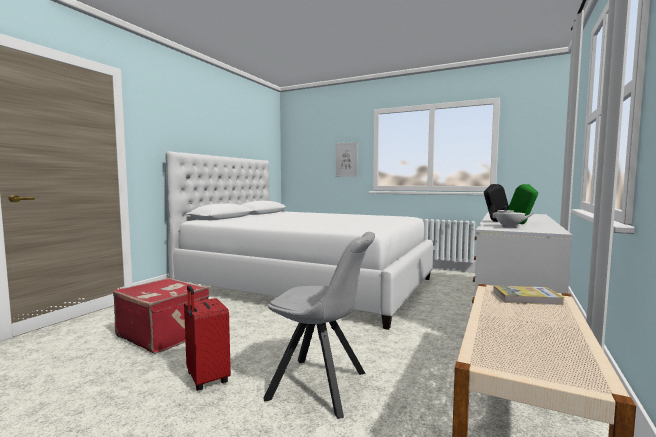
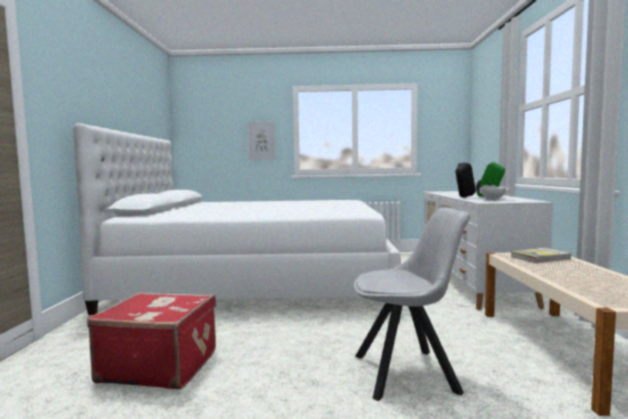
camera: 25 degrees left, 0 degrees up
(206, 379) = (286, 398): red suitcase -> none

